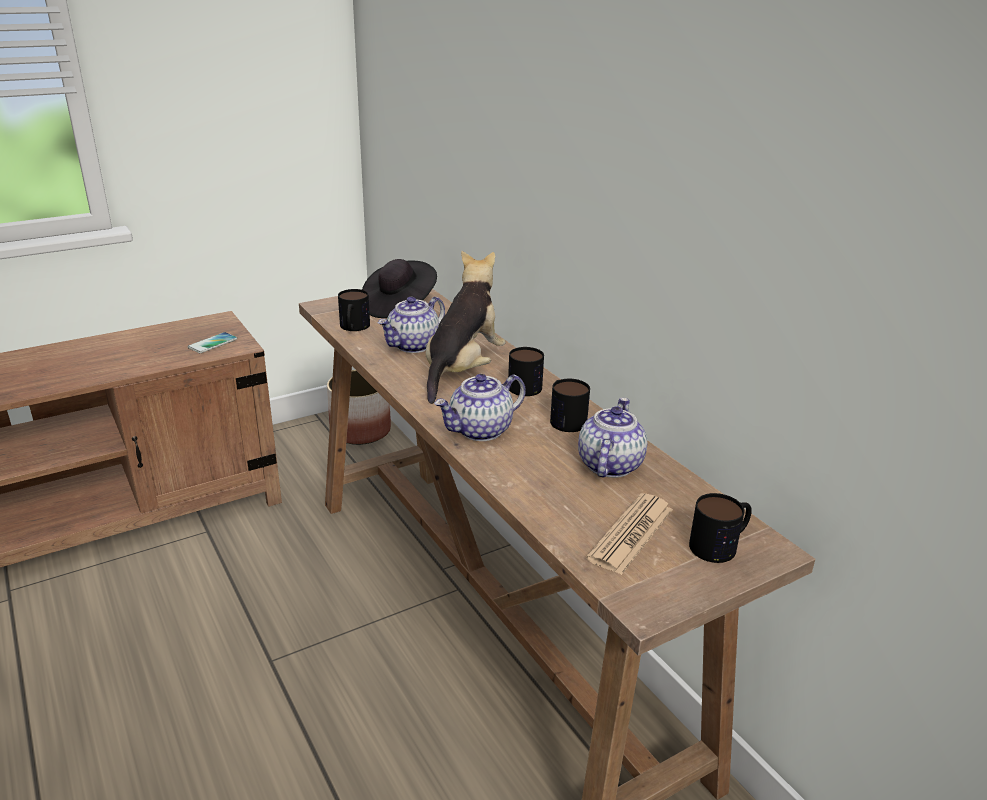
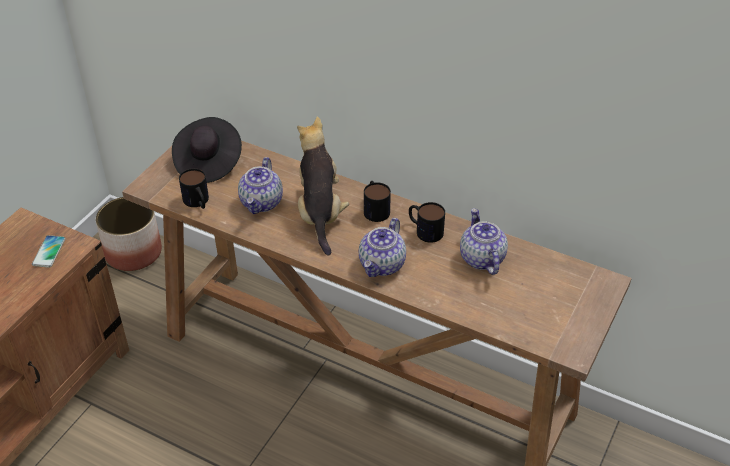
camera: 30 degrees left, 15 degrees up
(631, 534) = (532, 306): newspaper -> none
(720, 544) = (581, 291): mug -> none

